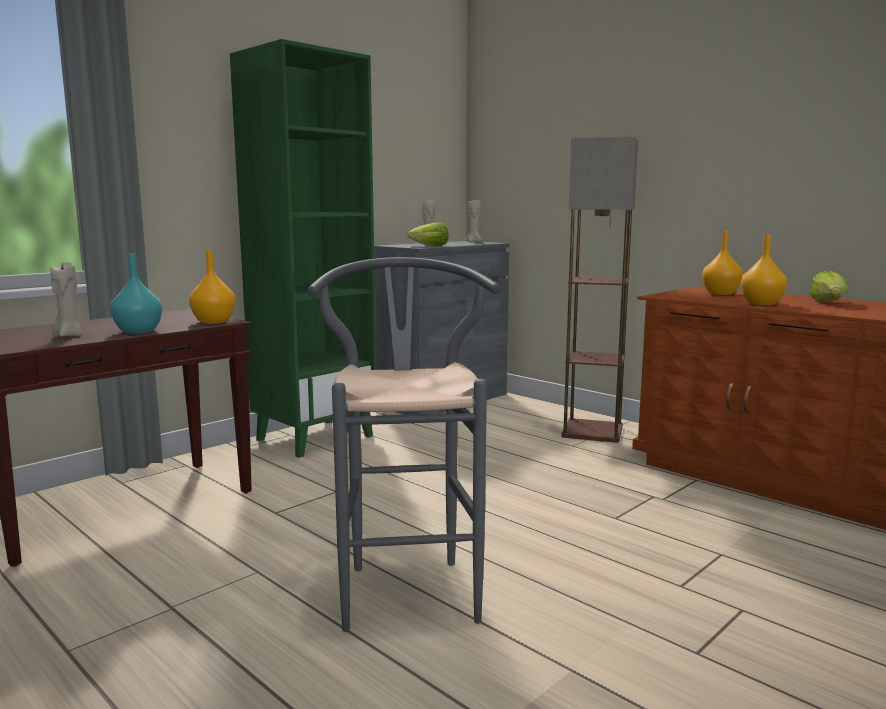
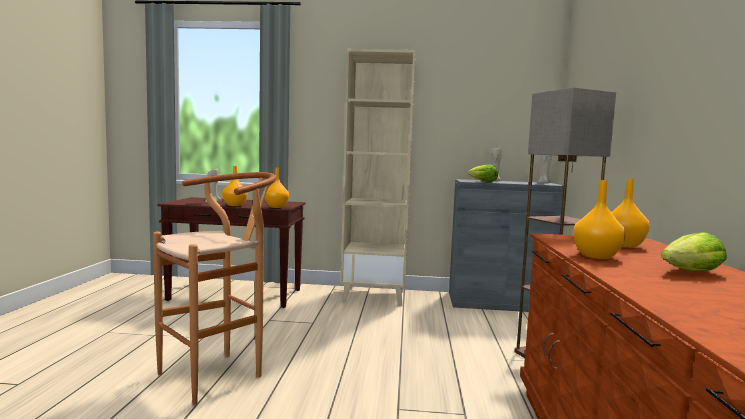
camera: 50 degrees right, 5 degrees down
(137, 331) = (235, 205): turquoise vase -> orange vase
(315, 437) = (374, 296): green bookcase -> beige bookcase
(407, 586) = (220, 373): grey stool -> brown stool

